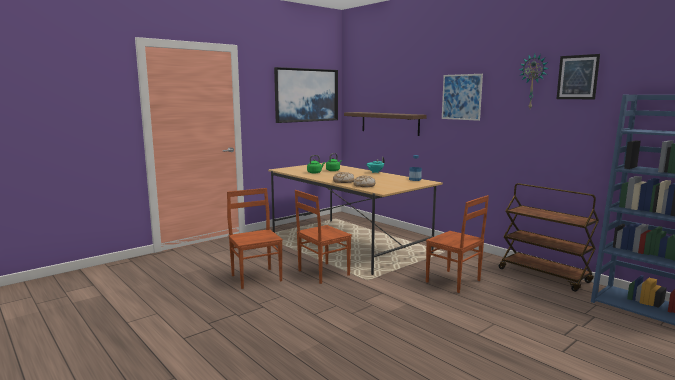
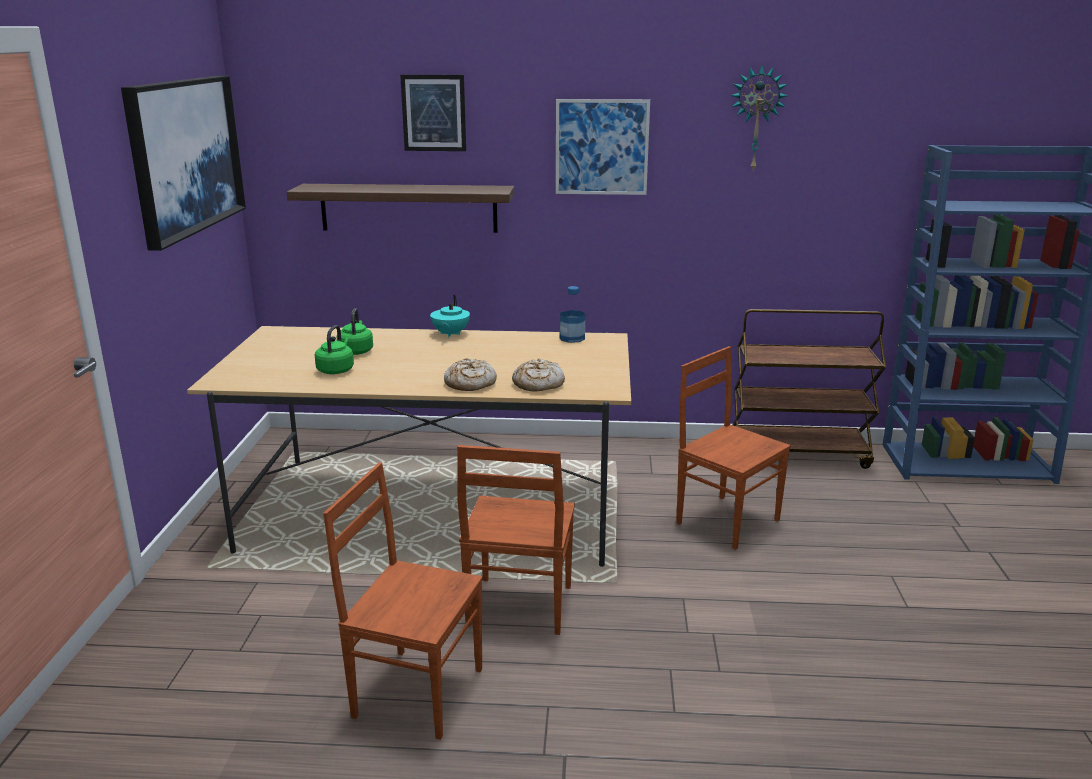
camera: 45 degrees left, 10 degrees up
(453, 281) = (727, 520): brown chair -> brown chair turned 135 degrees counterclockwise
(577, 77) = (836, 113): picture -> picture (433, 113)

